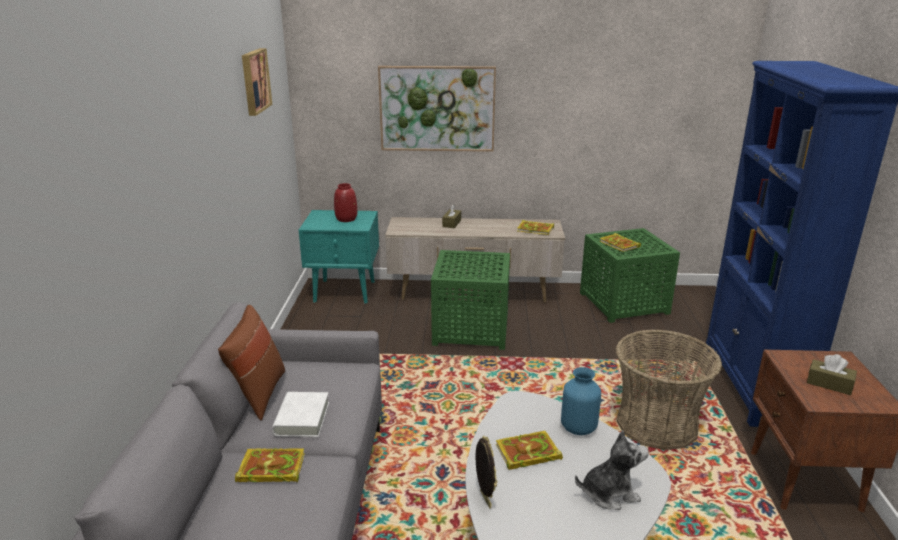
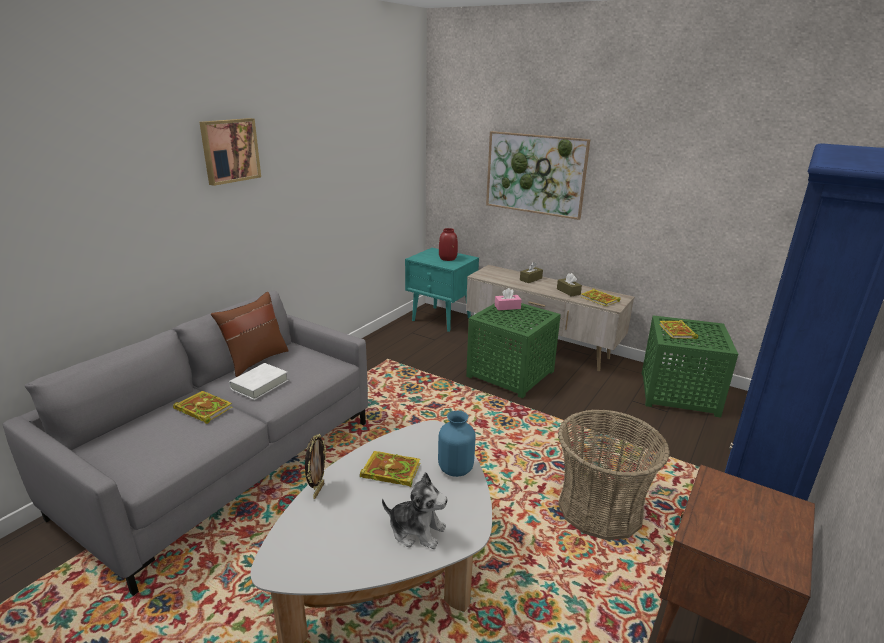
camera: 30 degrees right, 0 degrees up
(254, 81) = (368, 131): picture -> picture (229, 150)
(455, 258) = (507, 307): none -> pink tissue box
(829, 384) = (738, 524): brown tissue box -> brown tissue box (568, 291)

